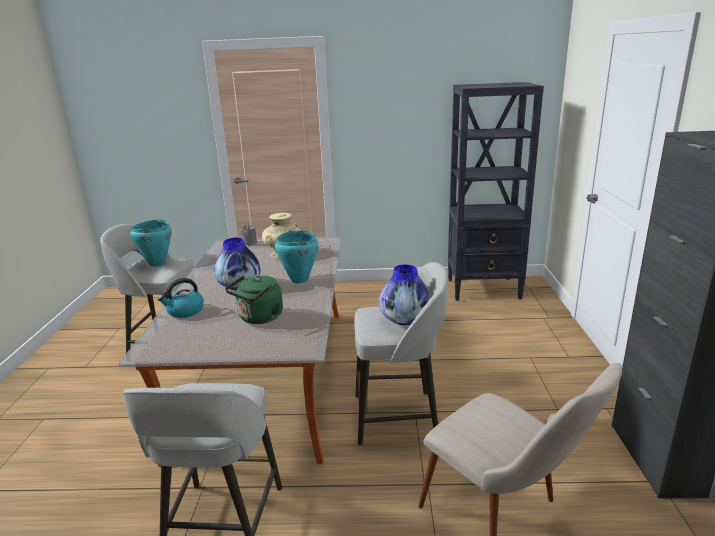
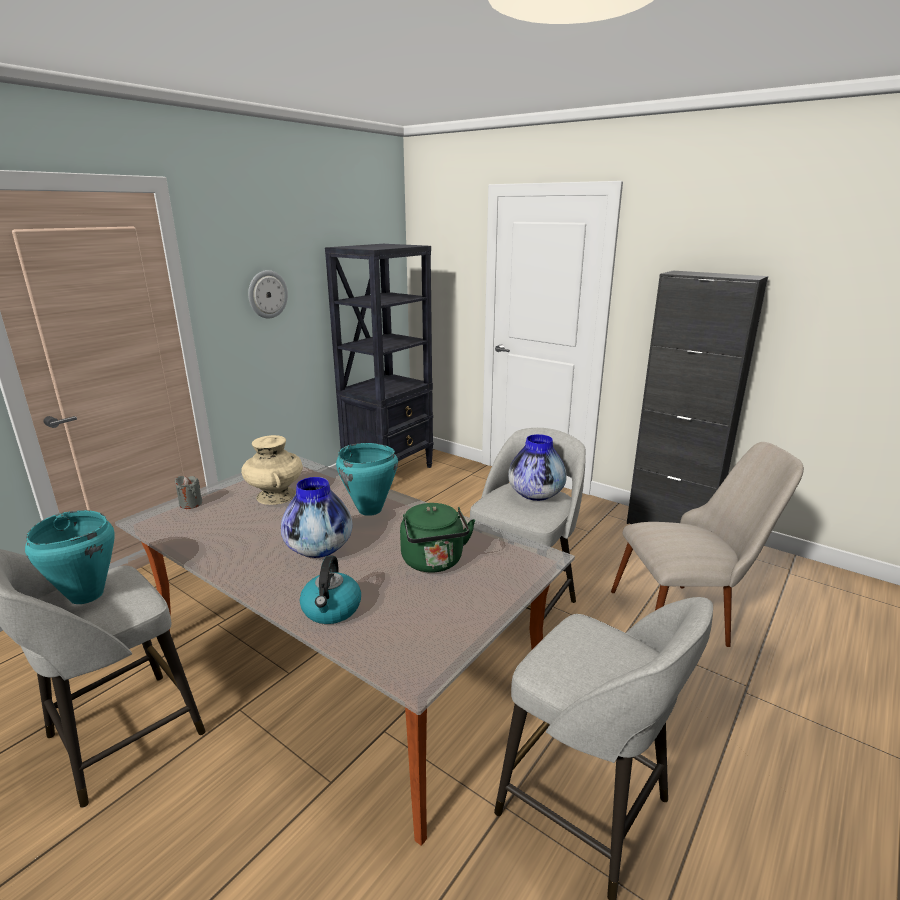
camera: 55 degrees left, 0 degrees up
(393, 119) = (267, 294): none -> wall clock

